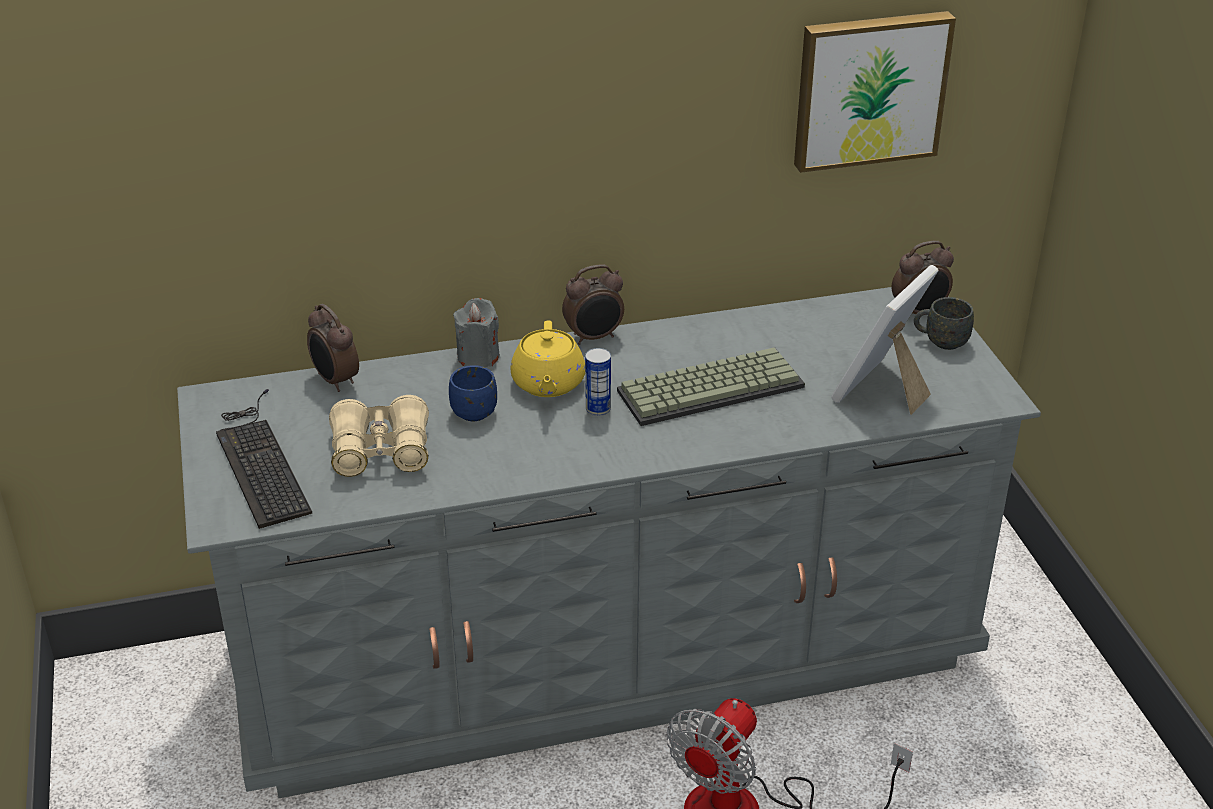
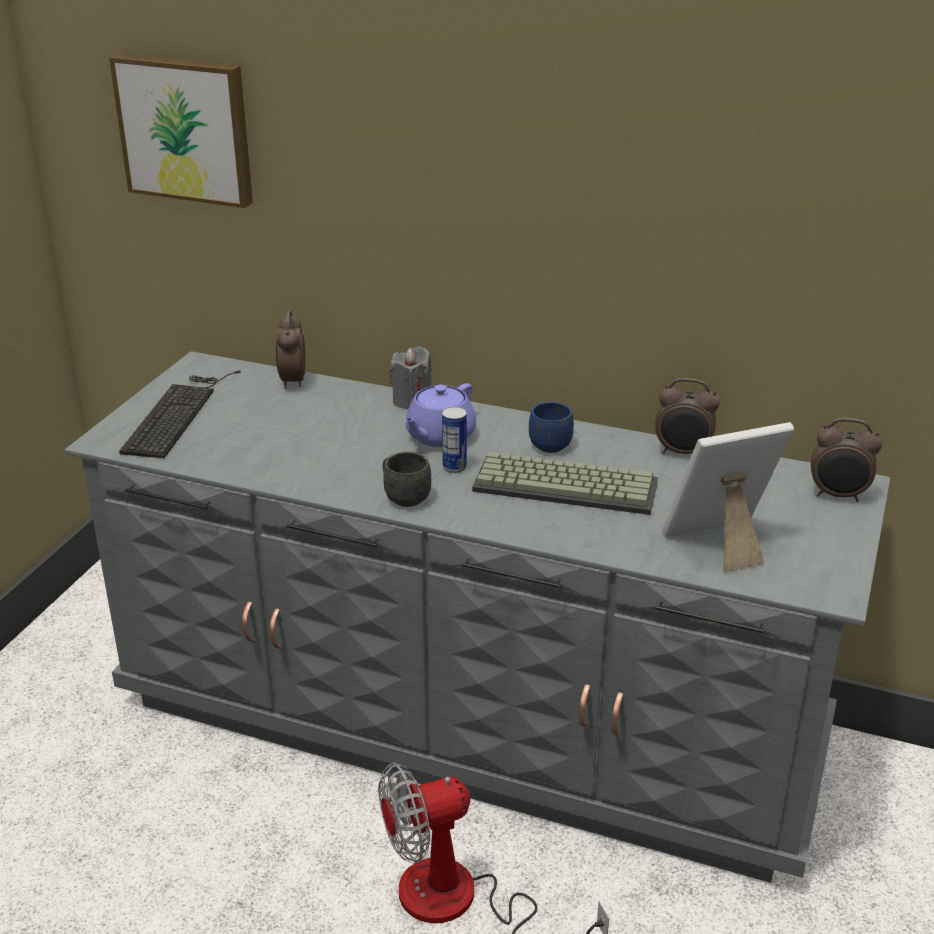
camera: 35 degrees right, 5 degrees down
(381, 451) = (261, 437): beige binoculars -> none
(475, 409) = (363, 433): blue mug -> blue mug (554, 443)
(548, 384) = (439, 436): yellow teapot -> purple teapot
(594, 337) = (517, 417): alarm clock -> alarm clock (682, 453)
(869, 89) = (828, 242): picture -> picture (186, 129)
(940, 341) = (830, 525): grey mug -> grey mug (403, 496)

